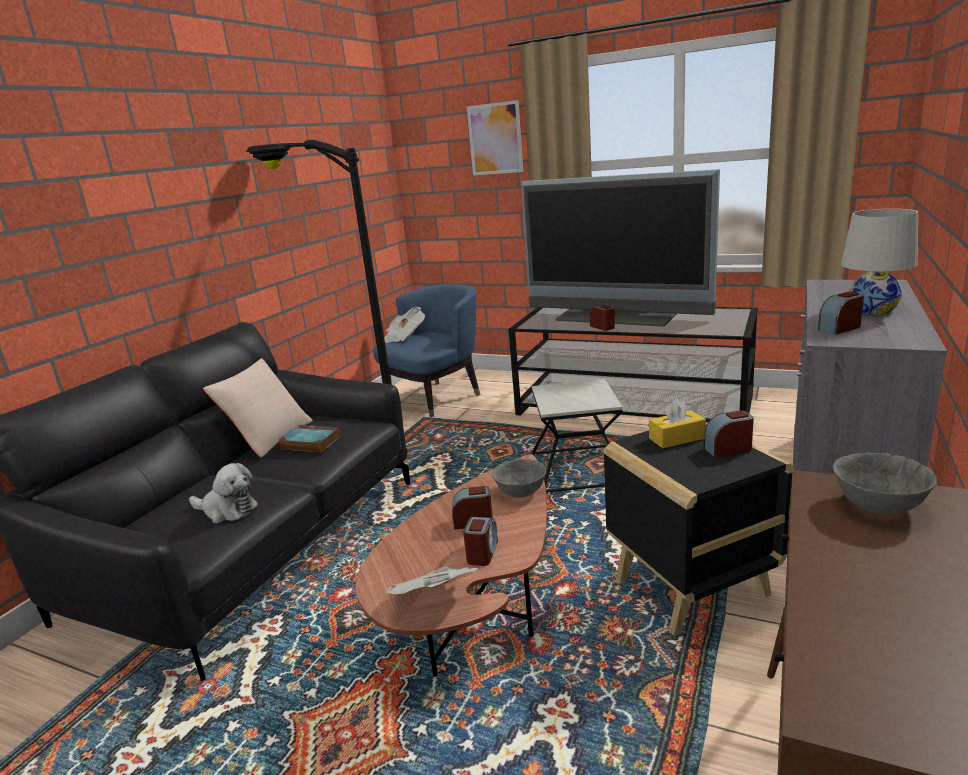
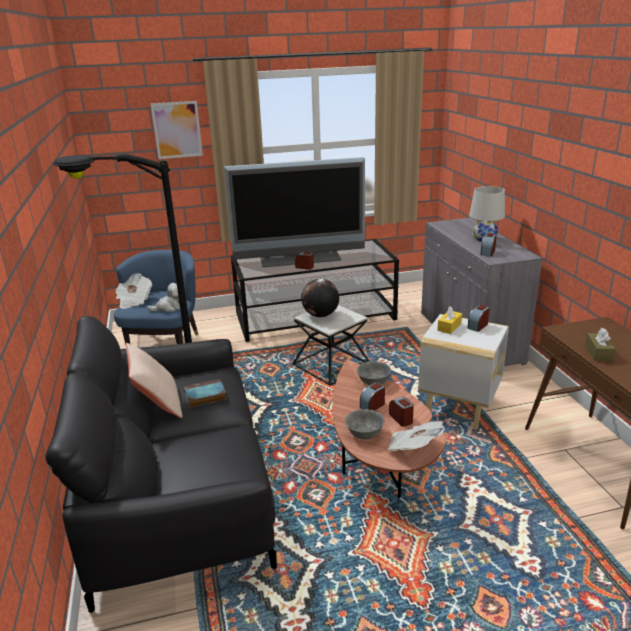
camera: 40 degrees left, 5 degrees up
(227, 510) = (227, 455): plush toy -> plush toy (169, 307)
(565, 390) = (320, 315): none -> globe
(689, 589) = (459, 407): black side table -> white side table
(840, 551) = (598, 353): none -> brown tissue box
(877, 505) = (586, 332): grey bowl -> grey bowl (364, 434)

